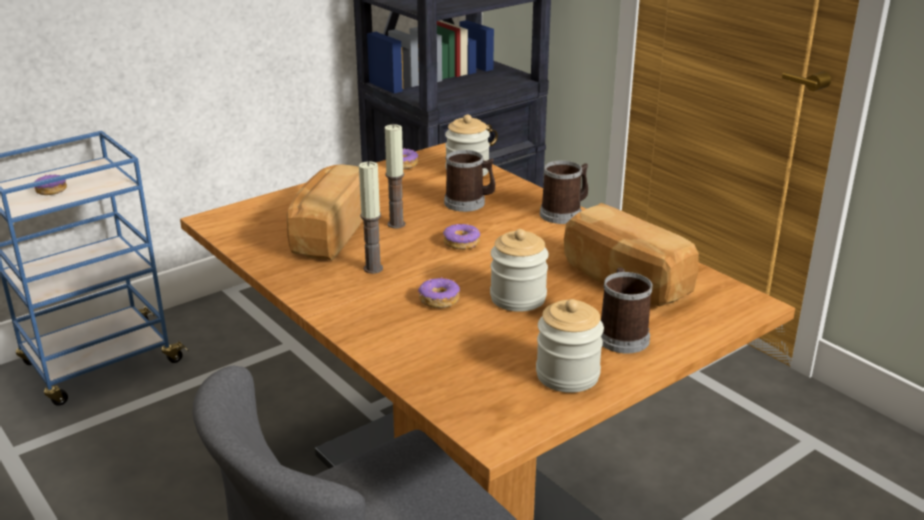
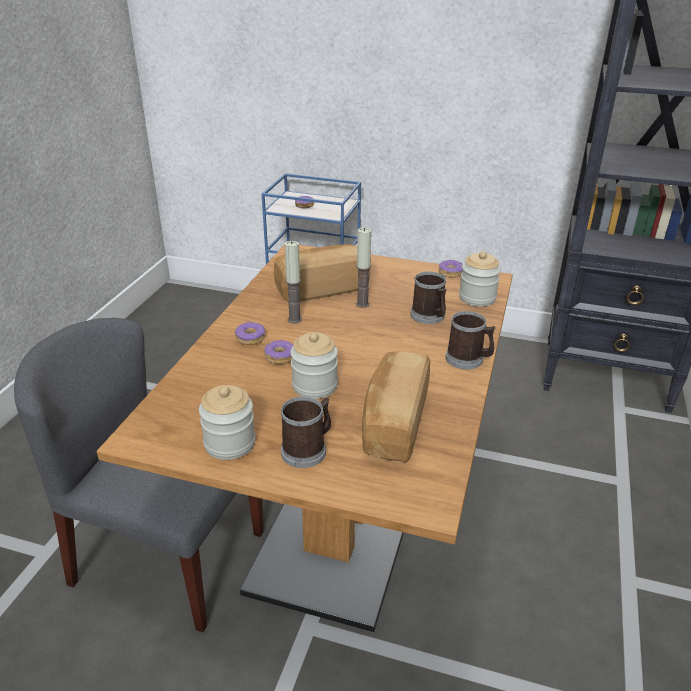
camera: 55 degrees right, 5 degrees up
(462, 243) = (367, 336): donut -> donut (251, 338)

